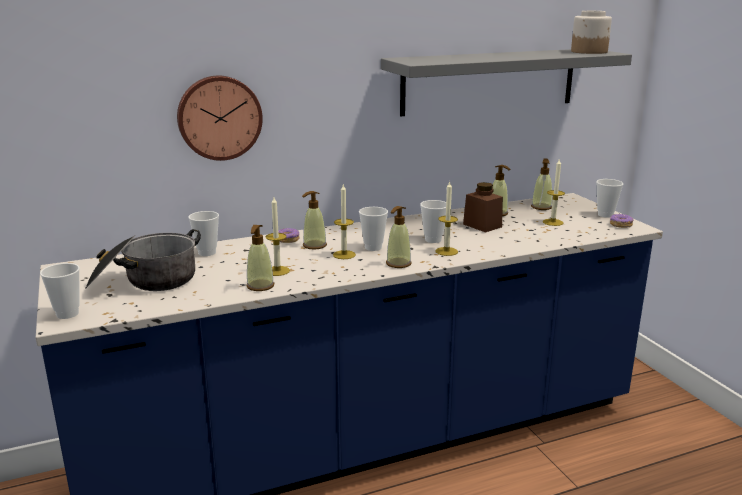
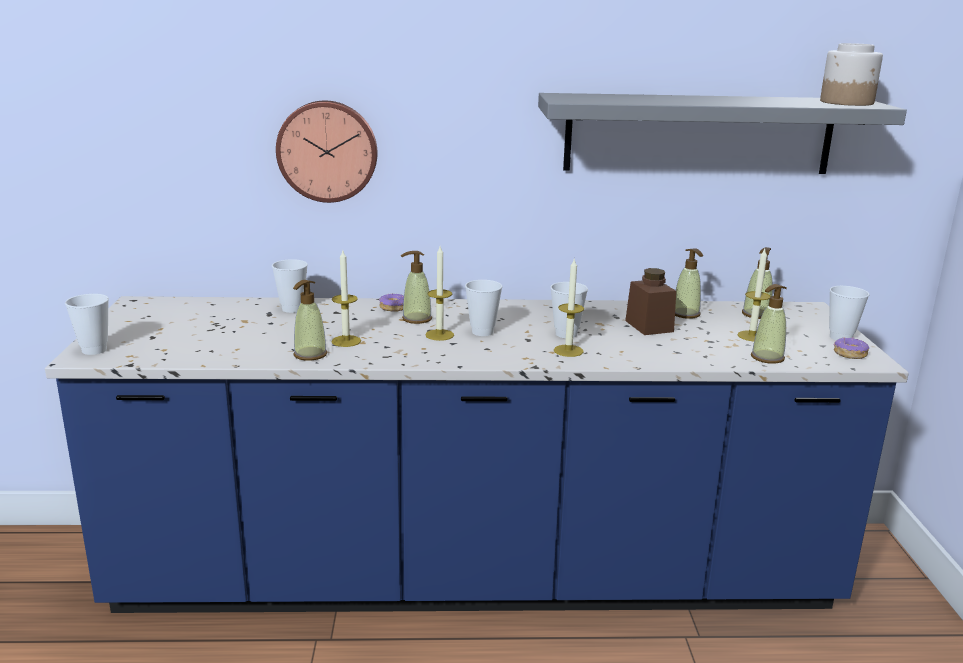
camera: 20 degrees right, 0 degrees up
(145, 281) = (200, 329): cooking pot -> none
(398, 264) = (493, 356): soap dispenser -> soap dispenser (767, 358)

